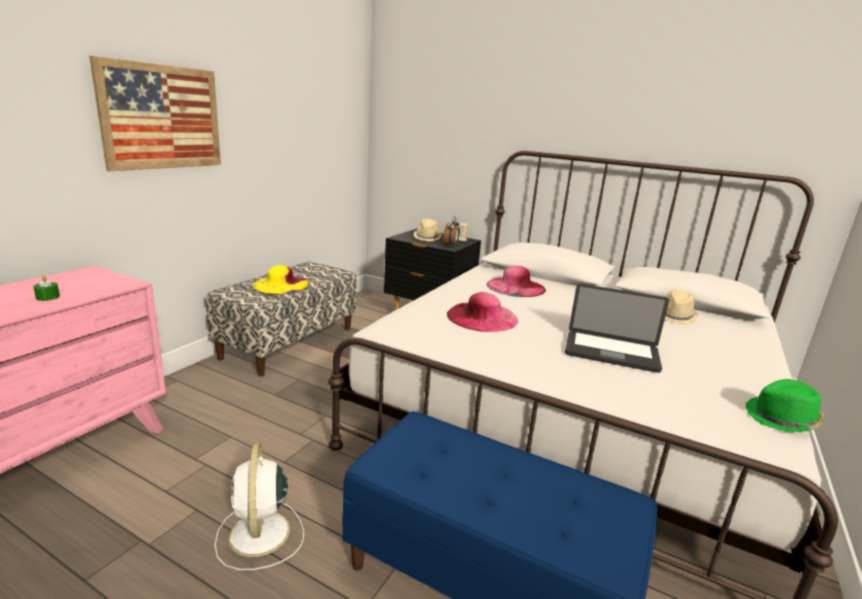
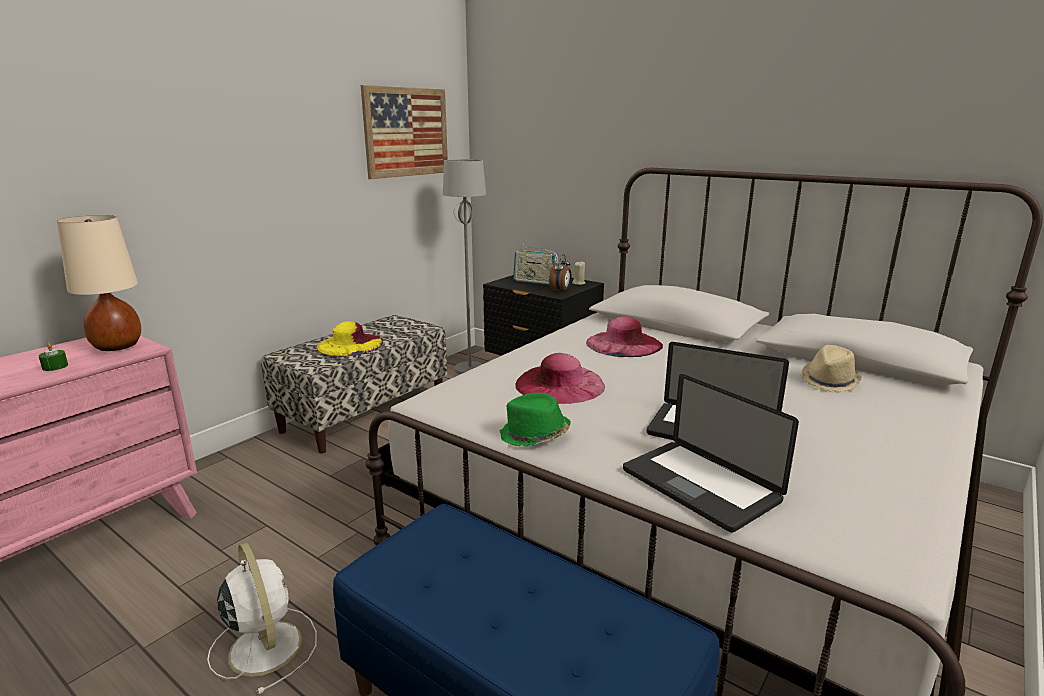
camera: 10 degrees right, 0 degrees up
(98, 281) = (116, 347): none -> beige table lamp
(162, 117) = (197, 158): picture -> picture (406, 132)
(259, 535) = (264, 645): white fan -> white fan turned 150 degrees clockwise
(367, 308) = (470, 369): none -> grey floor lamp
(427, 237) = (535, 282): beige hat -> radio
(620, 391) = (699, 486): none -> laptop
(782, 419) = (922, 530): green hat -> green hat (534, 435)

